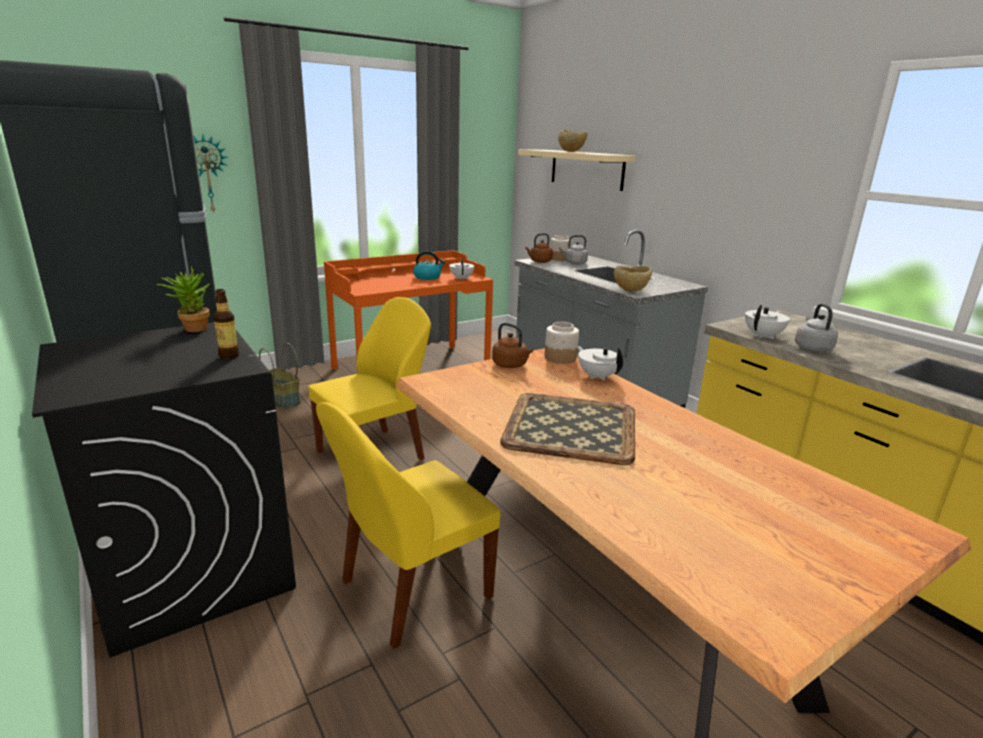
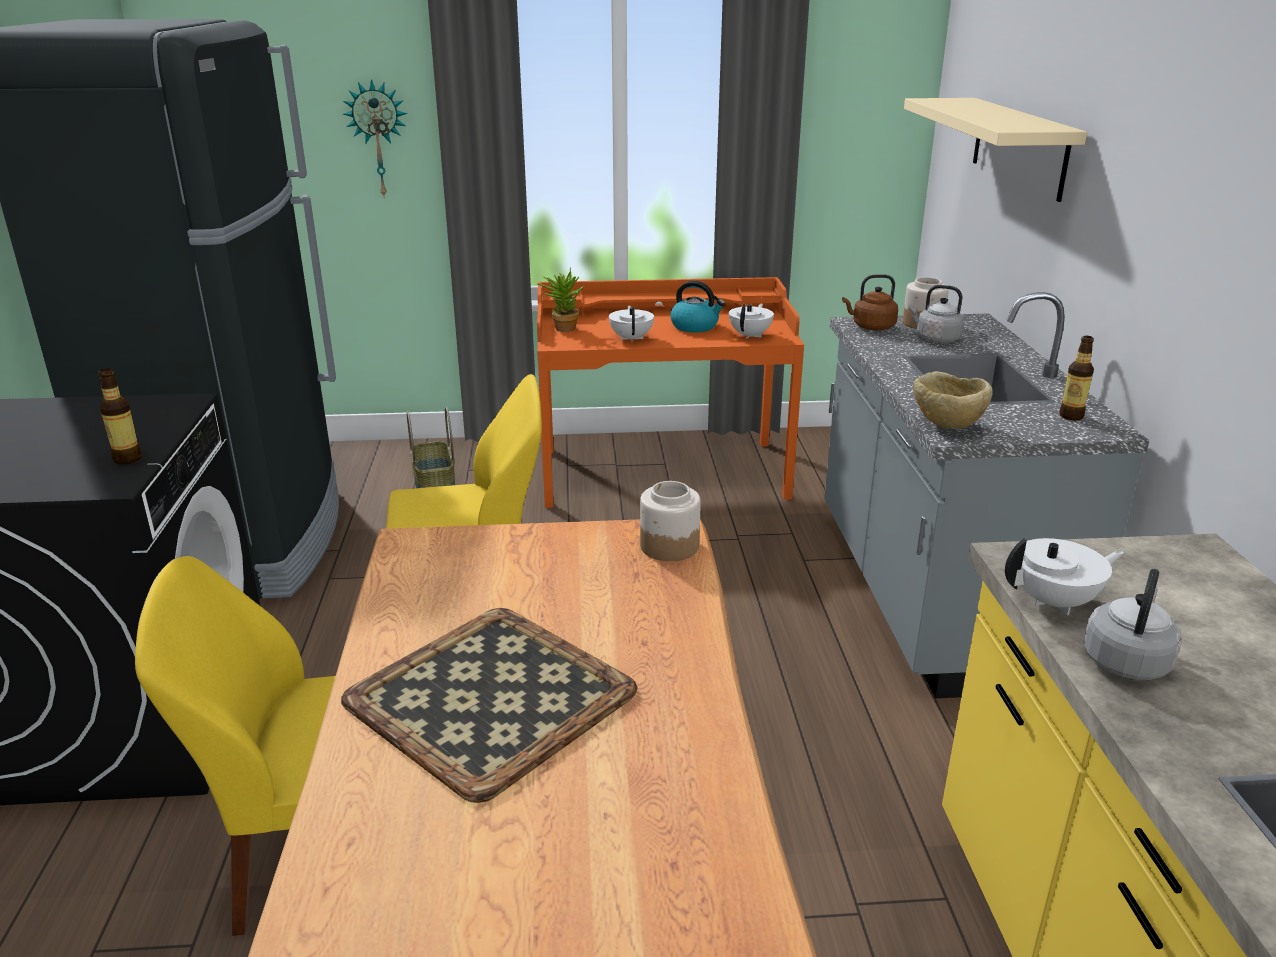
camera: 30 degrees right, 5 degrees up
(192, 328) = (156, 401): potted plant -> potted plant (562, 328)
(511, 365) = (568, 543): brown kettle -> none
(572, 151) = (980, 113): beige bowl -> none
(597, 376) = (679, 602): white teapot -> white teapot (631, 338)
(669, 282) = (1071, 416): none -> bottle

